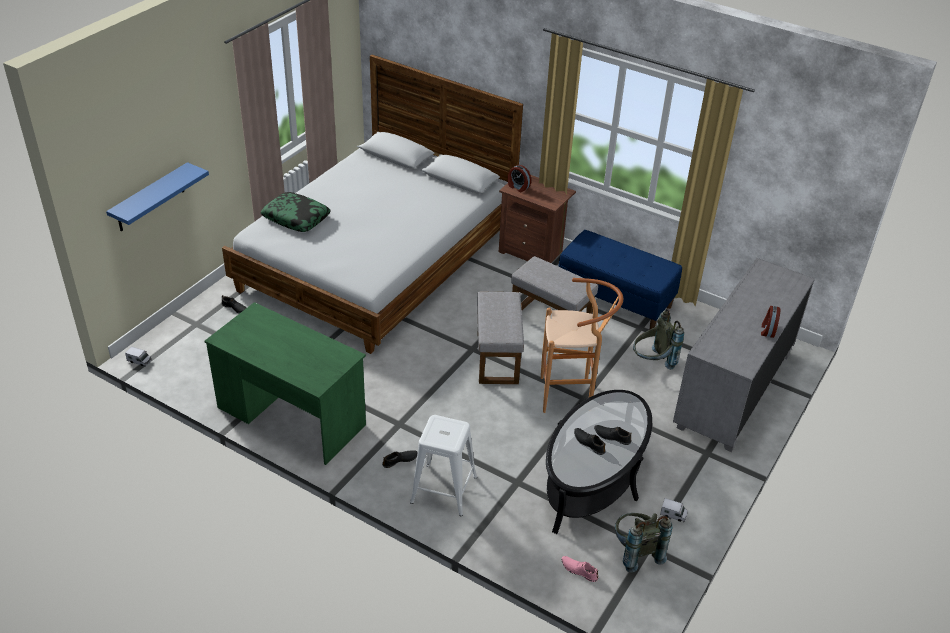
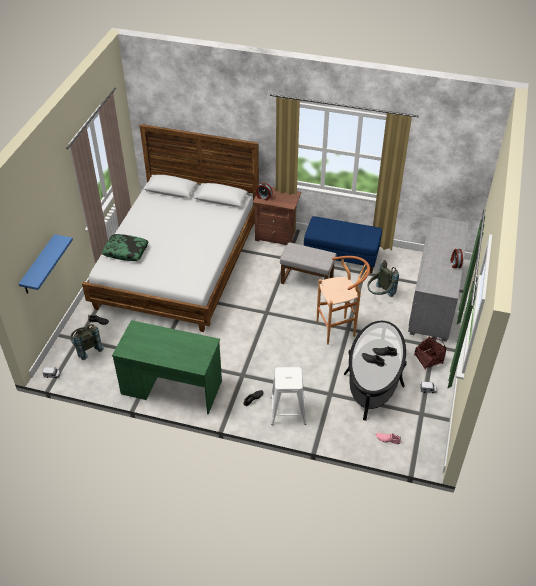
camera: 15 degrees left, 5 degrees up
(498, 358) = (285, 315): grey ottoman -> none
(635, 552) = (415, 419): grey backpack -> grey backpack (86, 348)
(692, 471) = (428, 359): none -> basket

